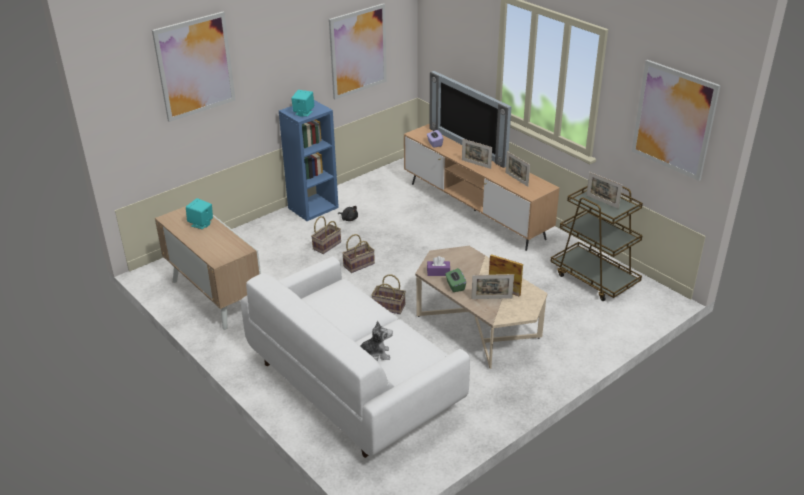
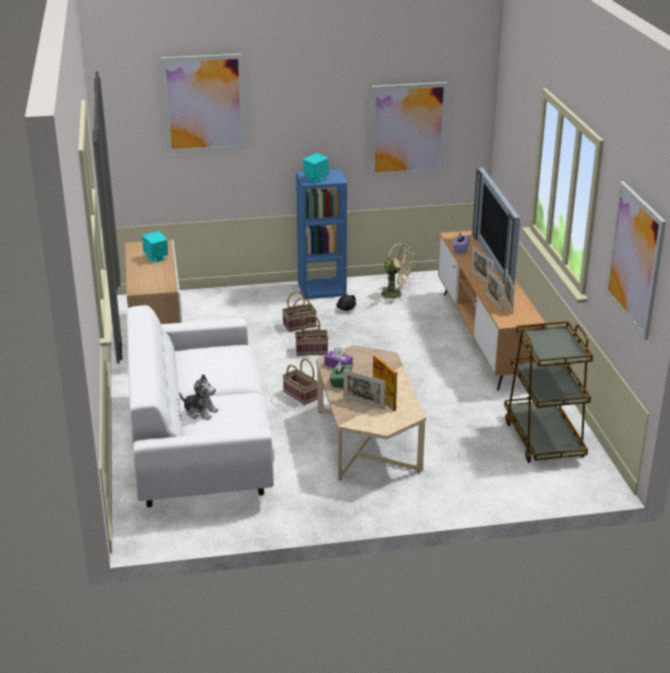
camera: 30 degrees right, 5 degrees down
(376, 195) = (396, 295): none -> beige fan
(602, 202) = (553, 343): picture frame -> picture frame (493, 302)

